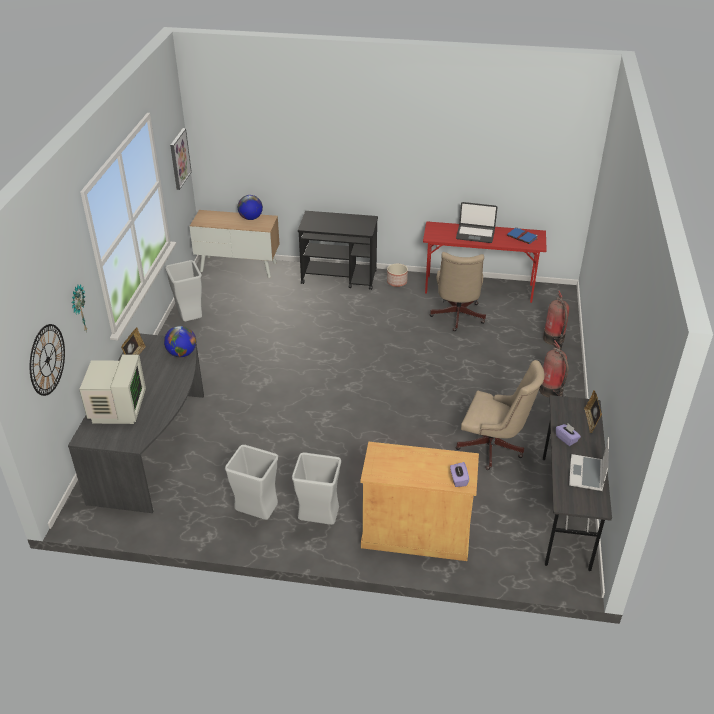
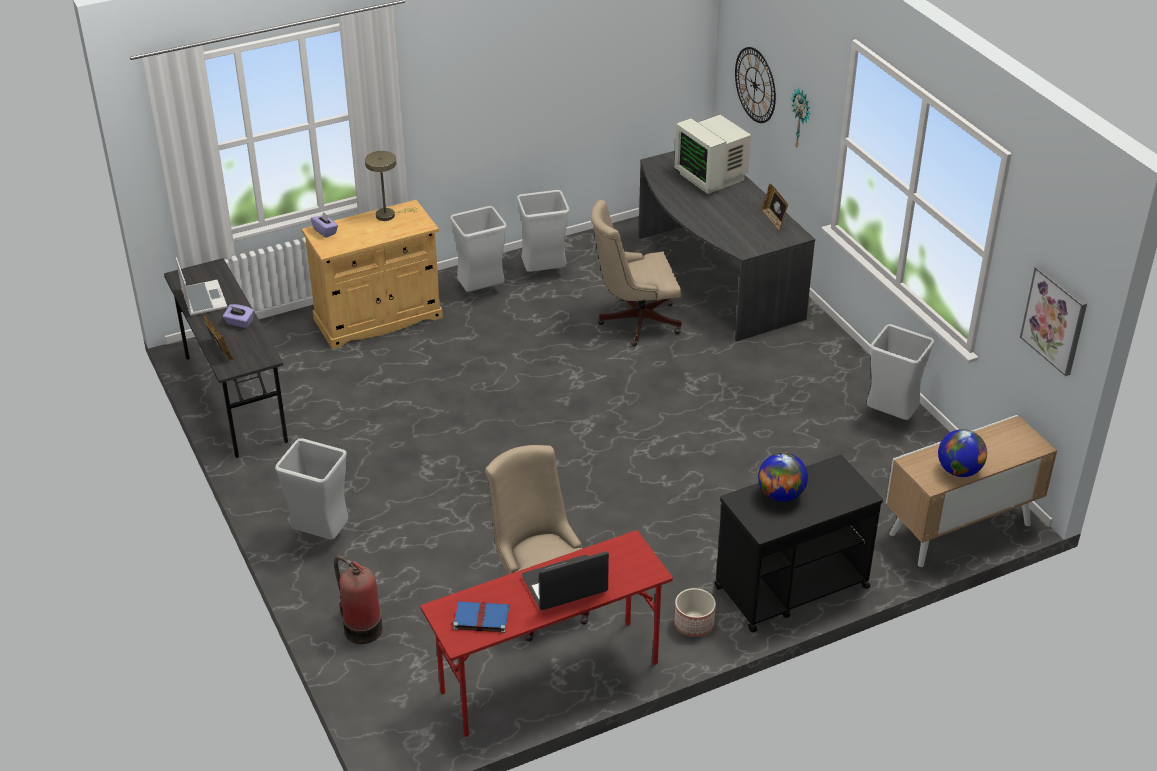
camera: 145 degrees right, 0 degrees up
(182, 353) = (731, 241): globe -> globe (781, 495)
(395, 473) = (389, 215): none -> beige table lamp
(494, 448) = (352, 429): beige office chair -> beige office chair (634, 321)
(551, 391) = (320, 535): fire extinguisher -> grey trash can

